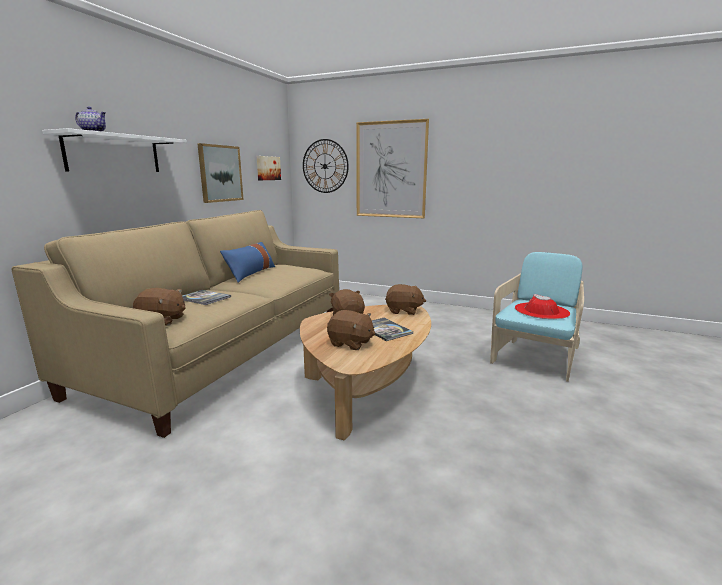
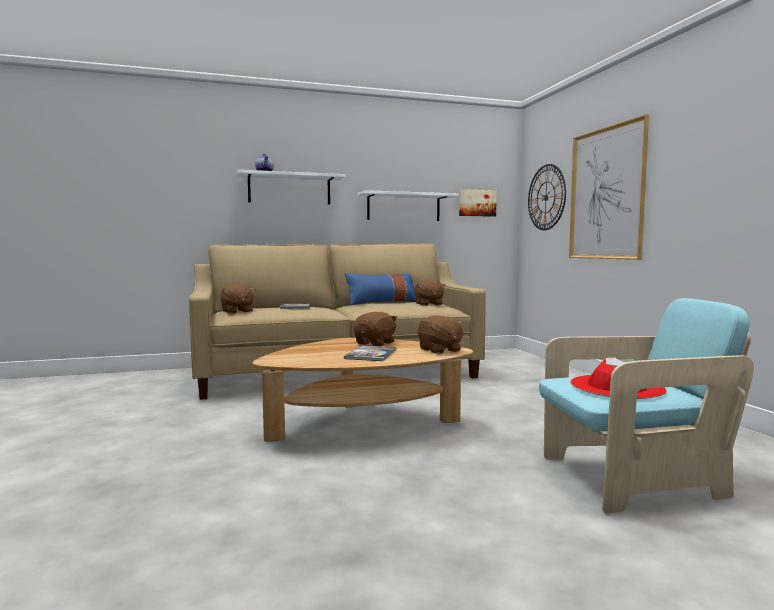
camera: 50 degrees right, 10 degrees down
(220, 173) = (403, 207): picture -> white shelf
(350, 343) = (316, 353): brown plush toy -> brown plush toy (428, 304)

